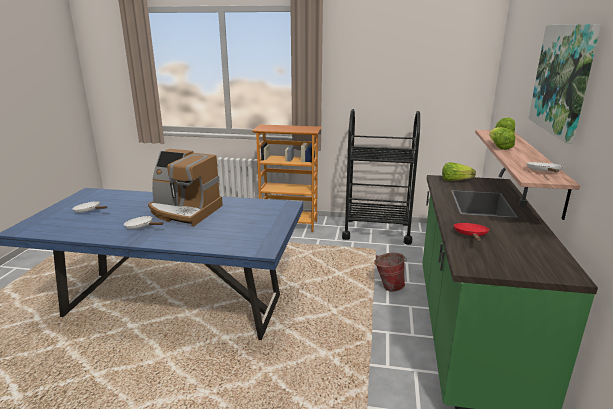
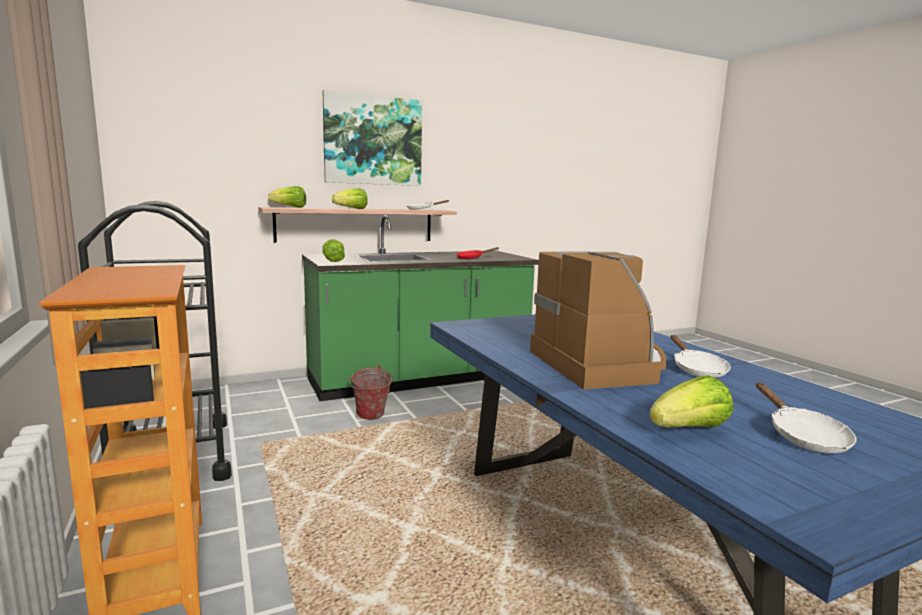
camera: 125 degrees left, 10 degrees down
(126, 199) = (689, 430): none -> lettuce

